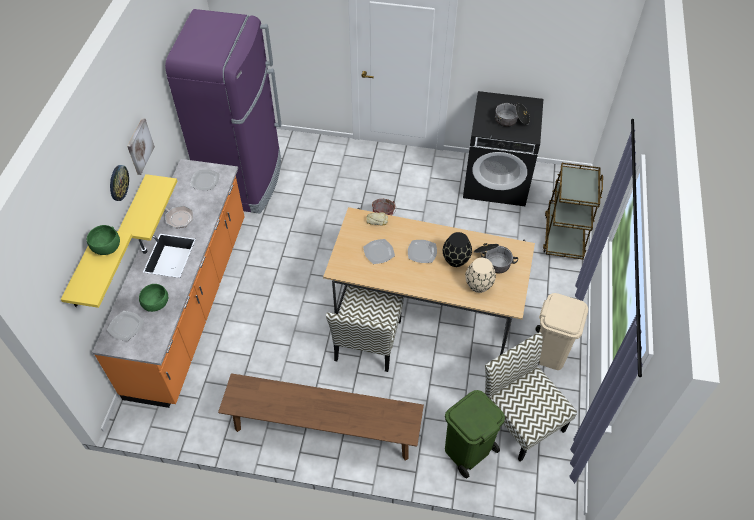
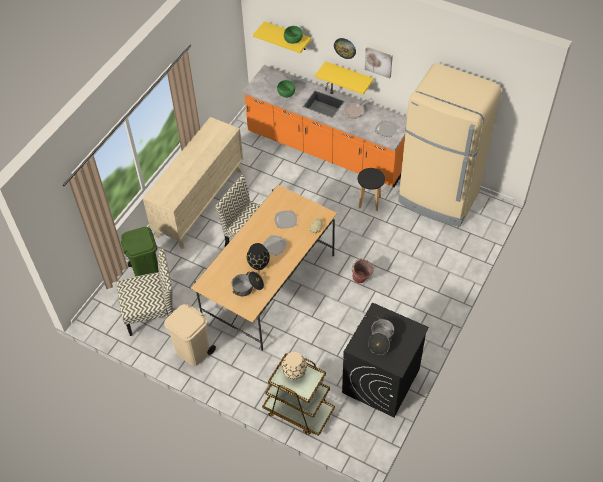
camera: 110 degrees right, 0 degrees up
(244, 180) = (438, 198): purple fridge -> beige fridge
(268, 239) = (369, 202): none -> black stool
(324, 429) = (199, 202): brown bench -> beige dresser
(478, 285) = (229, 271): beige vase -> beige vase (294, 373)

